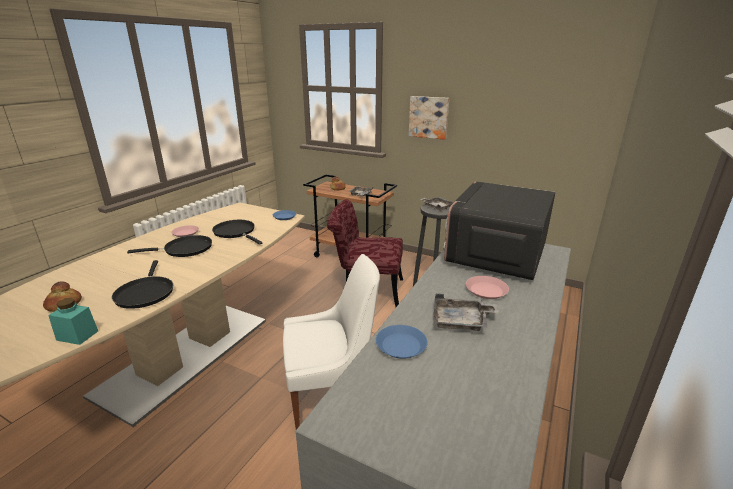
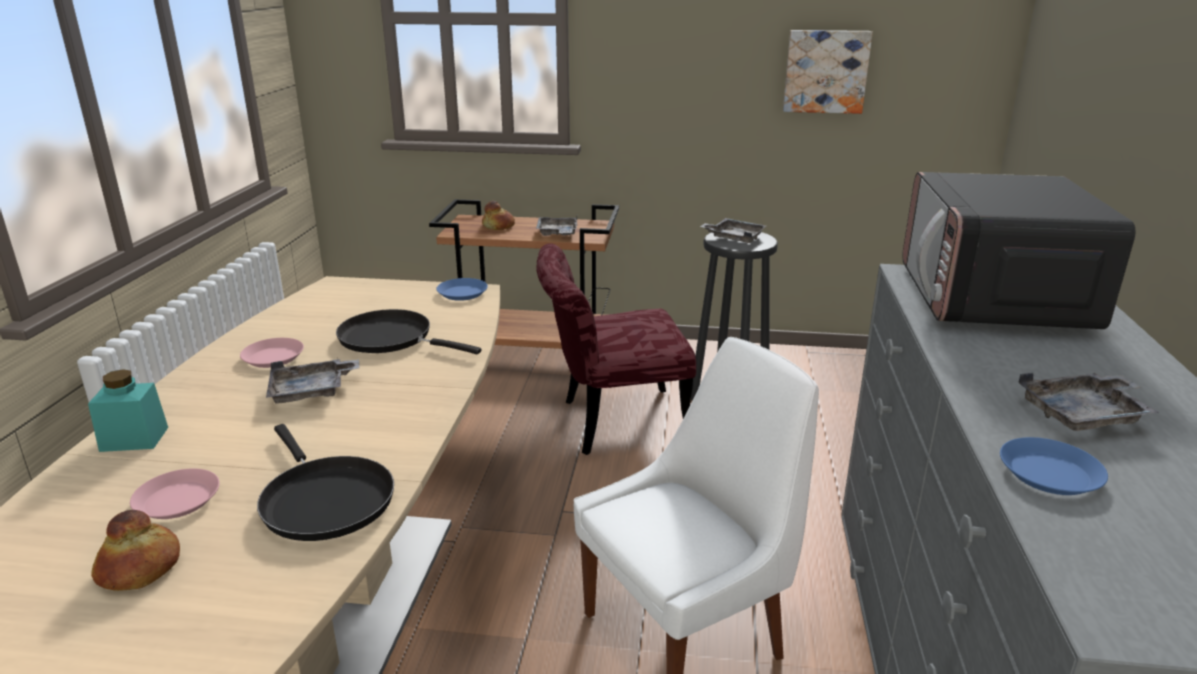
camera: 20 degrees left, 0 degrees up
(77, 335) = (261, 627): turquoise jar -> turquoise jar (134, 439)
(185, 249) = (312, 391): black frying pan -> grey tray
(429, 117) = (671, 67): picture -> picture (825, 71)
(486, 290) = (1054, 358): pink plate -> pink plate (178, 500)

